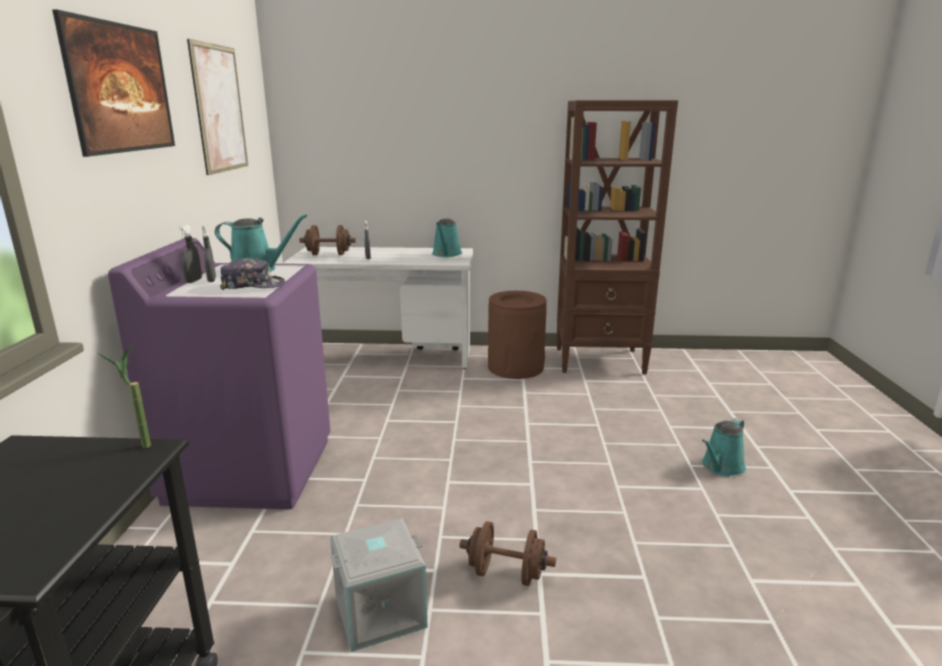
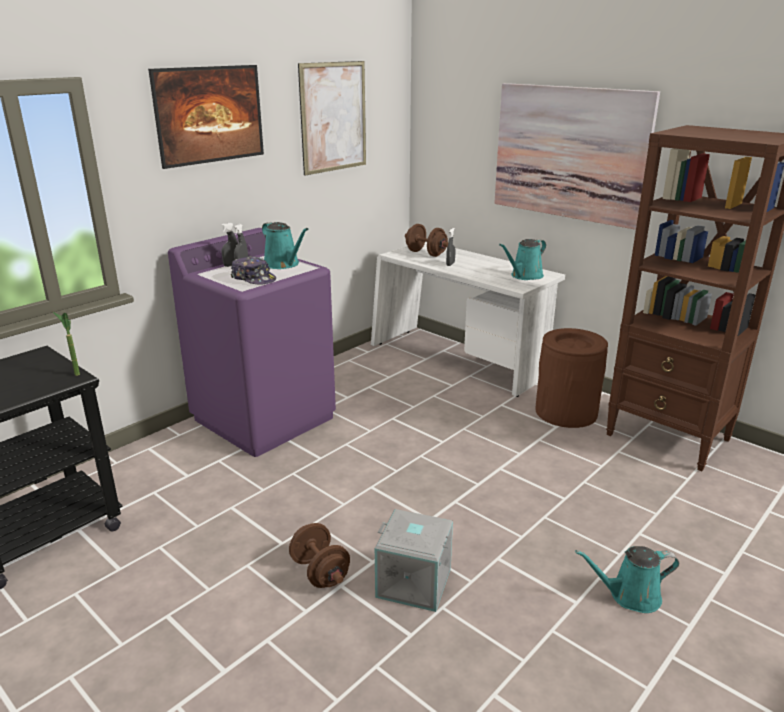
camera: 40 degrees right, 5 degrees up
(380, 610) = (222, 548): grey storage box -> grey storage box (414, 581)
(461, 136) = (569, 153): none -> picture

